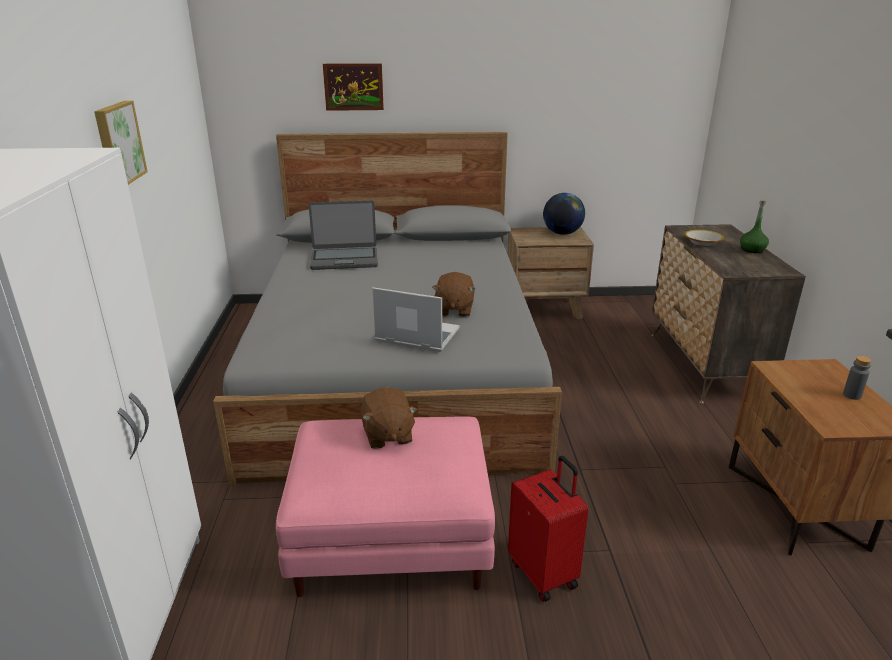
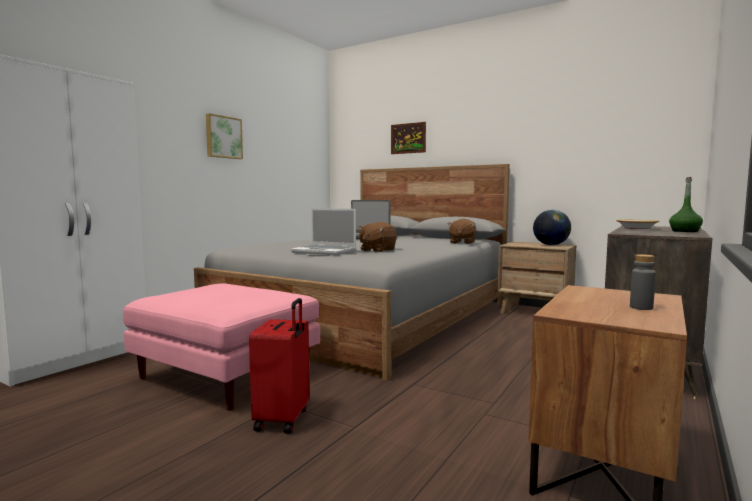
camera: 35 degrees right, 20 degrees down
(387, 435) = (241, 289): brown plush toy -> brown plush toy (462, 242)
(416, 336) = (325, 251): laptop -> laptop turned 150 degrees clockwise

